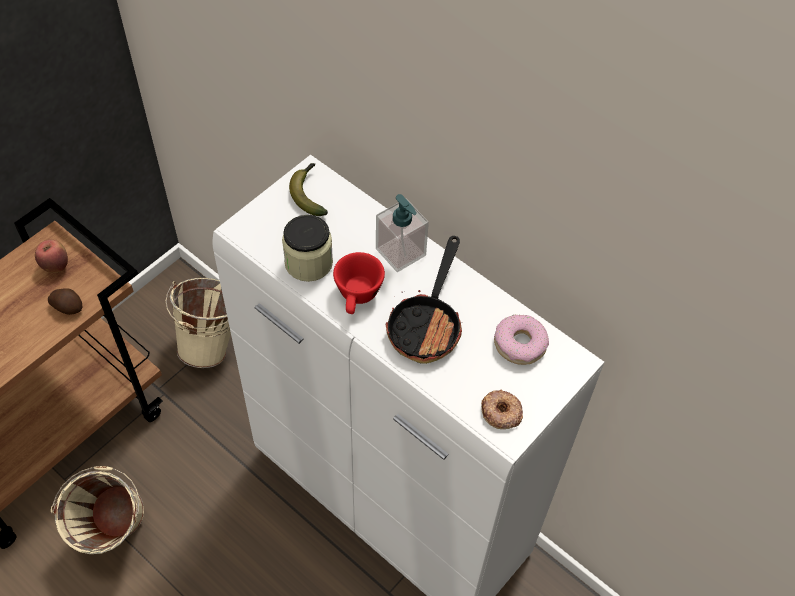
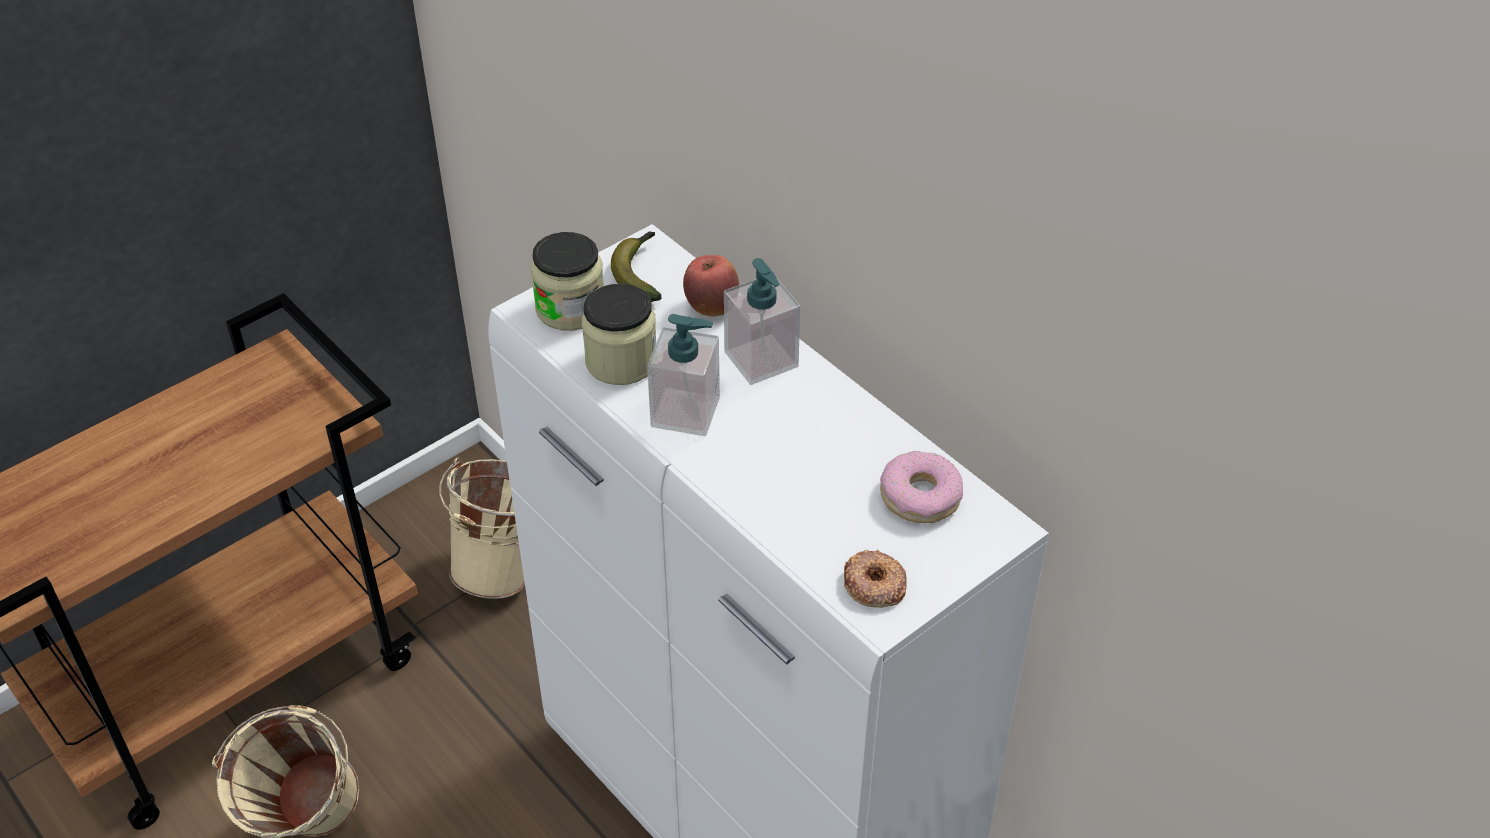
camera: 10 degrees right, 10 degrees down
(56, 266) = (276, 389): apple -> apple (711, 307)
(67, 306) = (282, 444): potato -> none
(267, 225) = (570, 308): none -> jar
(358, 297) = (686, 412): red cup -> soap dispenser
(427, 324) = (784, 456): frying pan -> none

